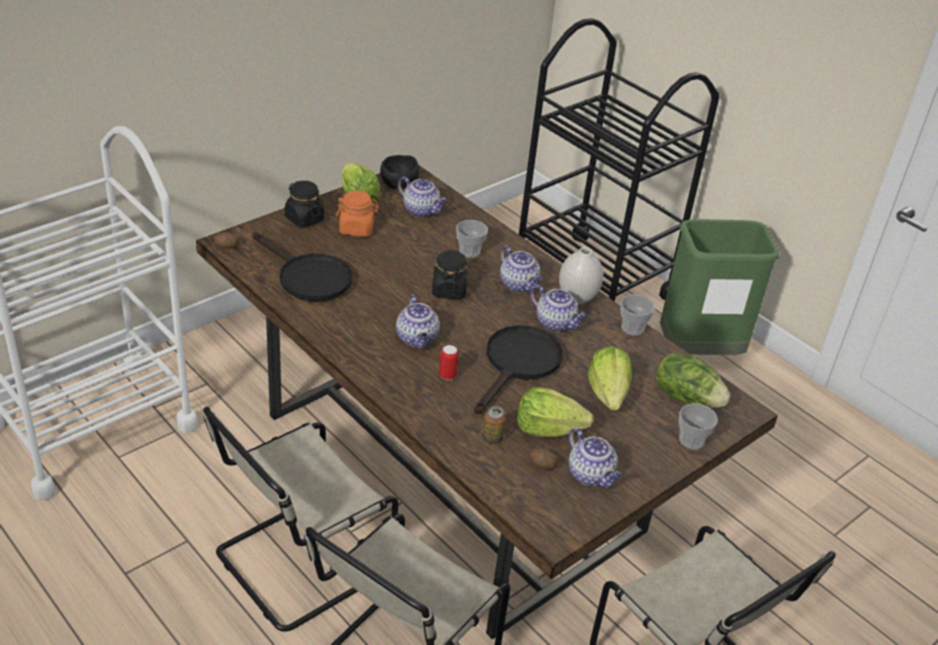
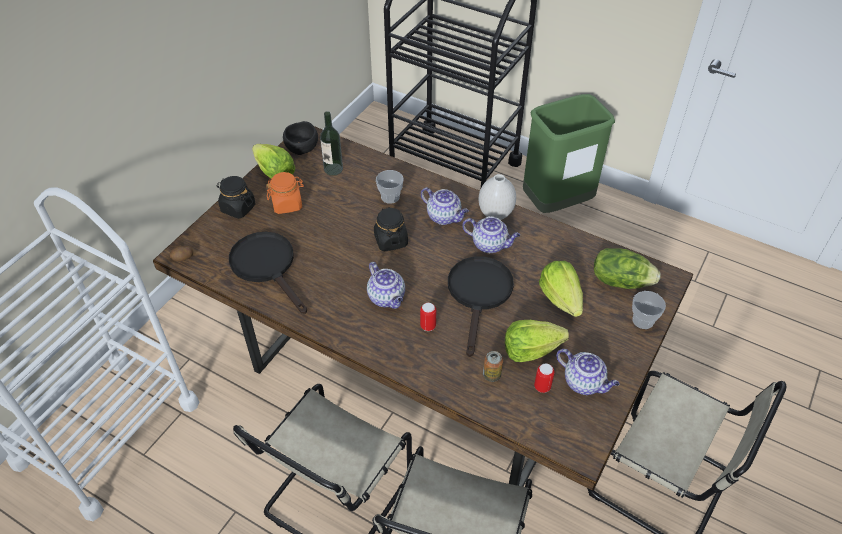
camera: 15 degrees left, 10 degrees up
(307, 277) = (267, 266): black frying pan -> black frying pan turned 150 degrees counterclockwise
(422, 211) = (333, 169): teapot -> bottle
(542, 465) = (542, 387): potato -> can
(632, 328) = (550, 229): cup -> none

